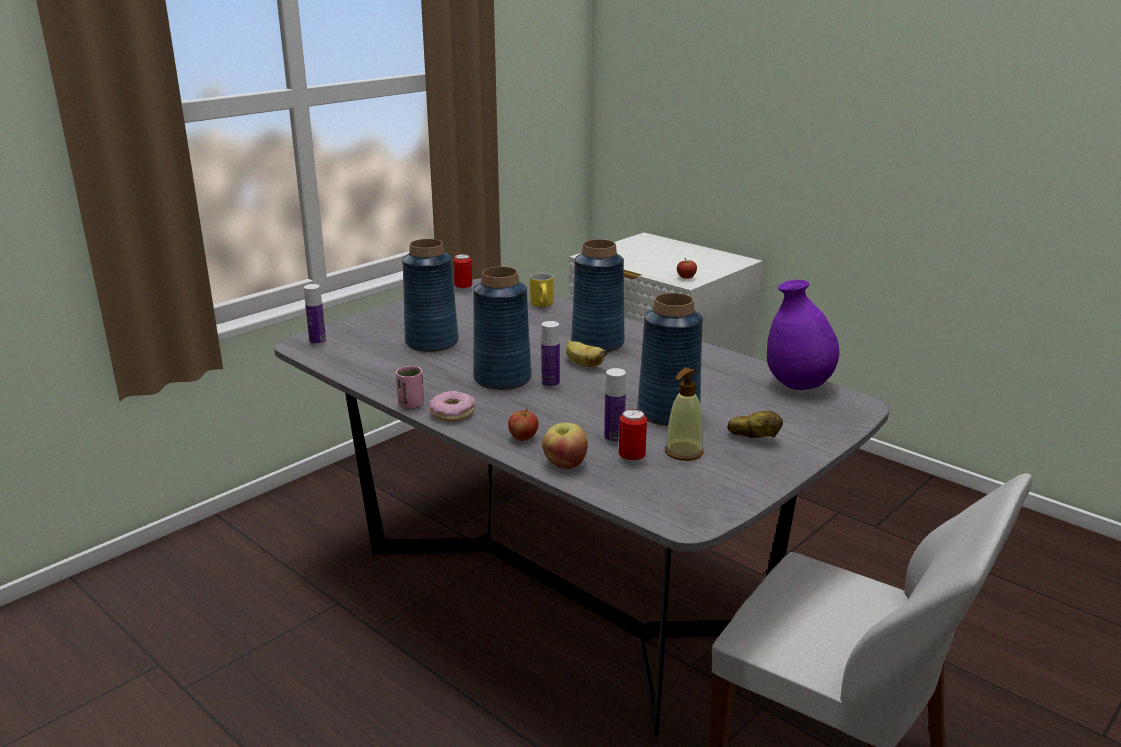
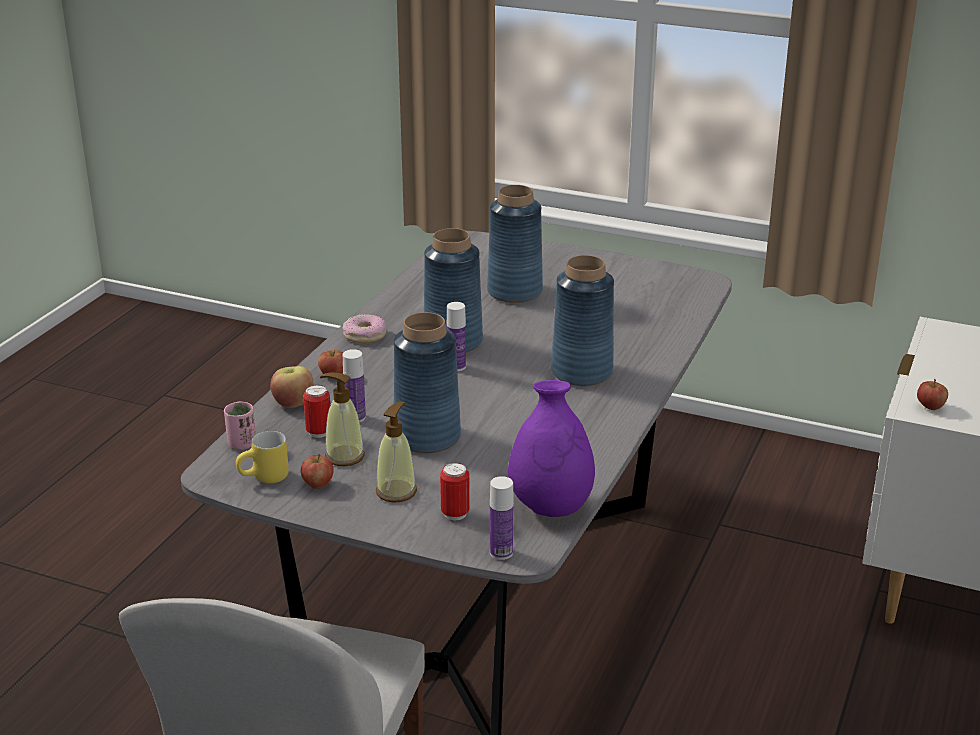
camera: 70 degrees right, 5 degrees up
(317, 342) = (476, 245): bottle -> bottle (501, 552)
(411, 405) = (370, 314): pink cup -> pink cup (242, 444)
(463, 288) = (678, 273): can -> can (455, 514)
(544, 306) = (667, 324): yellow mug -> yellow mug (265, 479)
(583, 364) = (518, 374): banana -> none
(728, 470) = (317, 484): none -> apple
(754, 438) = (396, 491): potato -> soap dispenser

